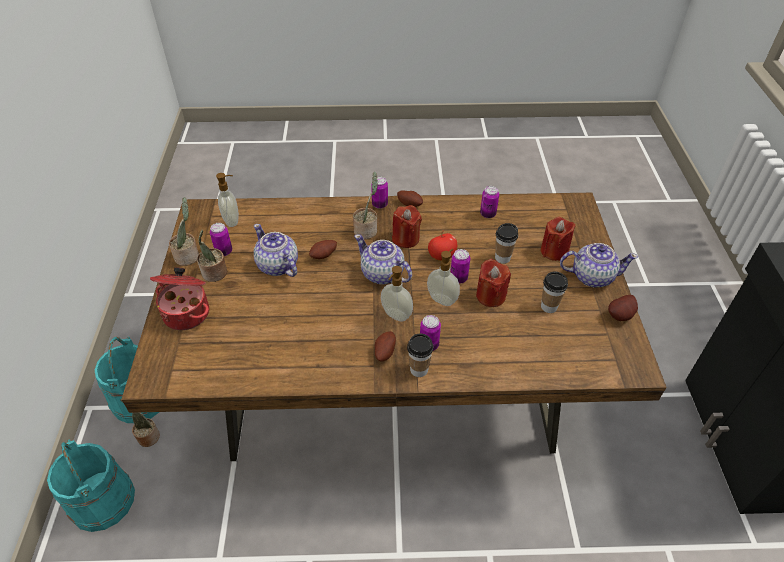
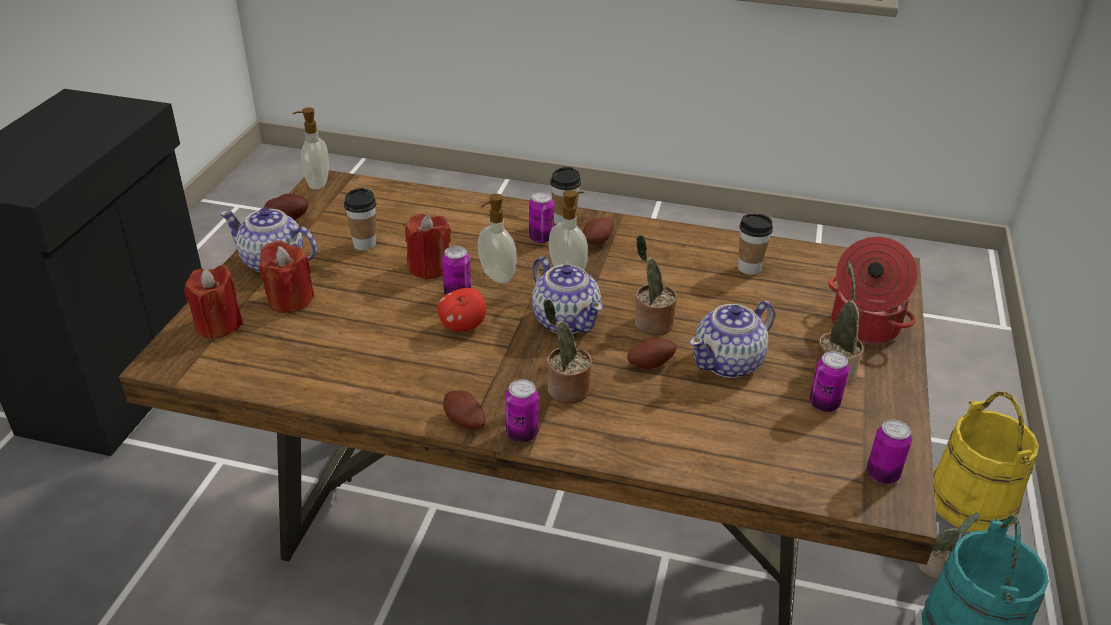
camera: 165 degrees left, 10 degrees down
(102, 500) = (972, 501): turquoise bucket -> yellow bucket
(188, 256) = (886, 408): potted plant -> potted plant (650, 324)
(232, 220) = (816, 460): soap dispenser -> soap dispenser (316, 183)
(277, 266) = (729, 362): teapot -> teapot turned 75 degrees clockwise
(406, 239) = (505, 363): red candle -> red candle (218, 325)
(488, 214) = (338, 374): can -> can (882, 475)
(502, 258) = (374, 306): cup -> cup (749, 268)

